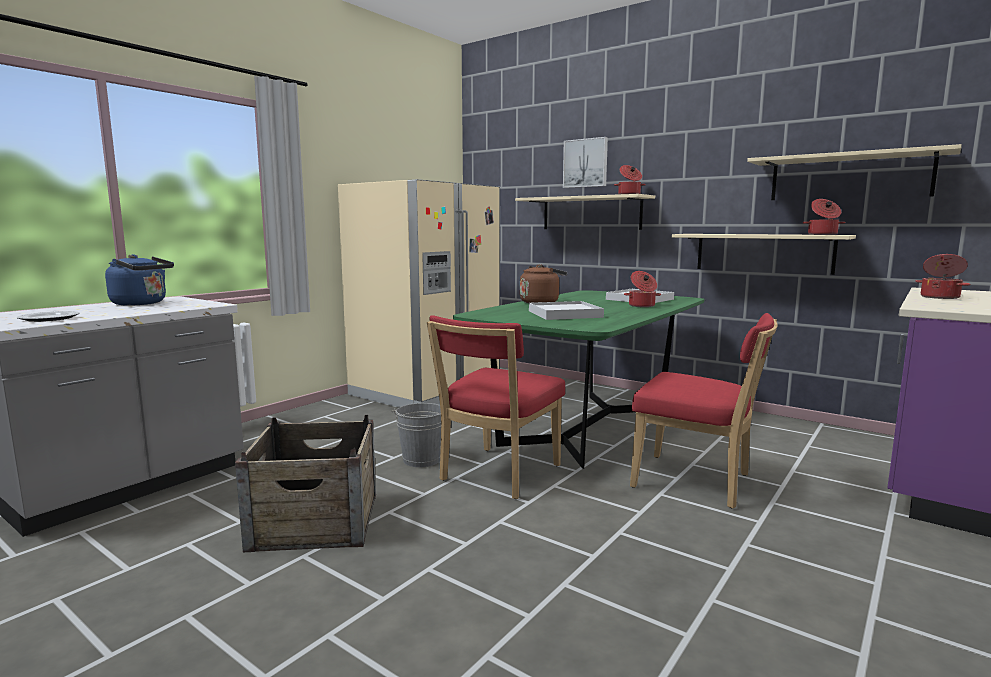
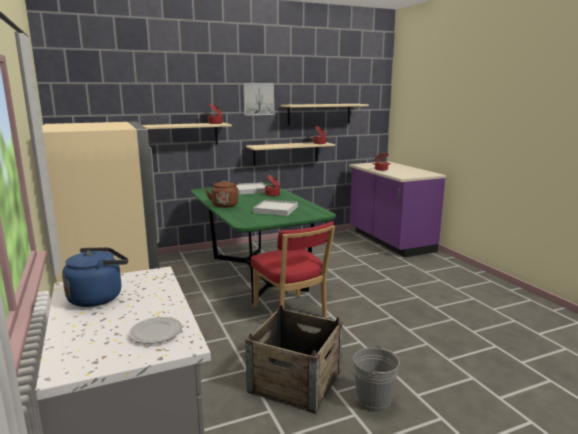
camera: 60 degrees left, 5 degrees up
(421, 459) = (244, 329): grey bucket -> grey bucket (373, 400)
(586, 163) = (171, 99): picture -> picture (258, 99)
(697, 482) = (347, 275): red chair -> none

